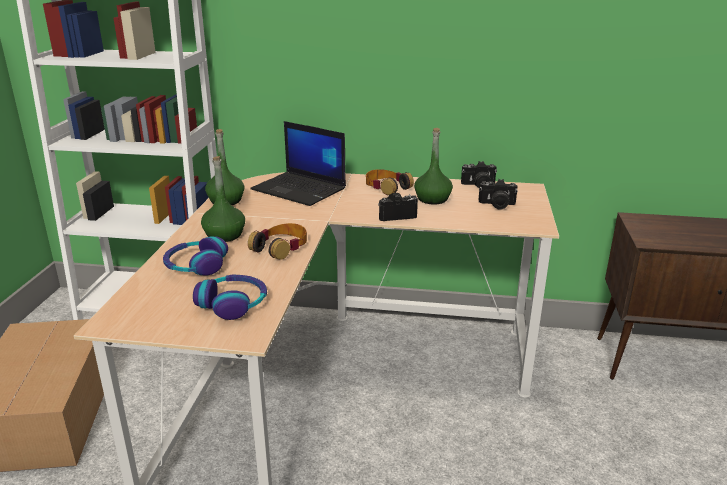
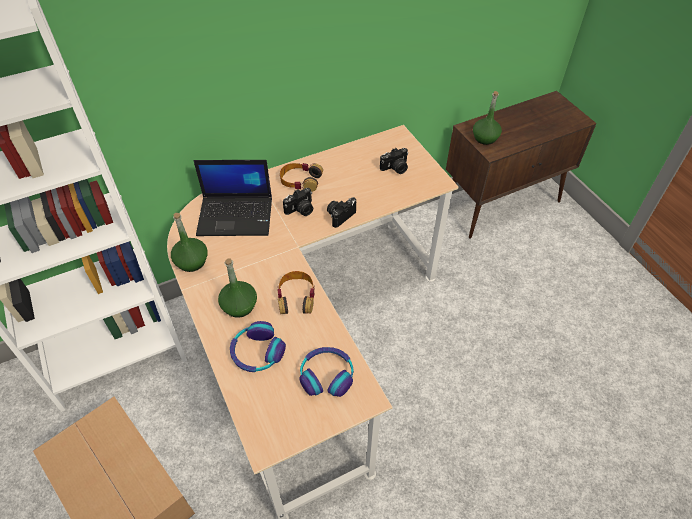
camera: 35 degrees left, 25 degrees up
(432, 199) = (347, 181): green bottle -> green bottle (485, 138)
(478, 185) = (363, 147): camera -> camera (300, 210)

